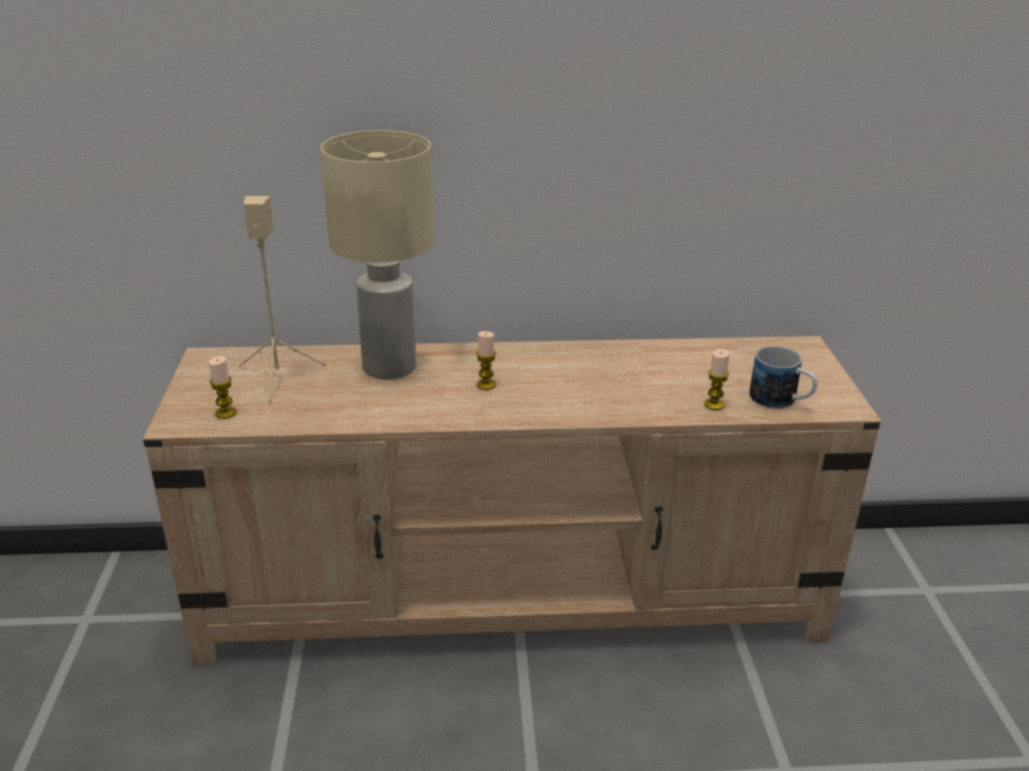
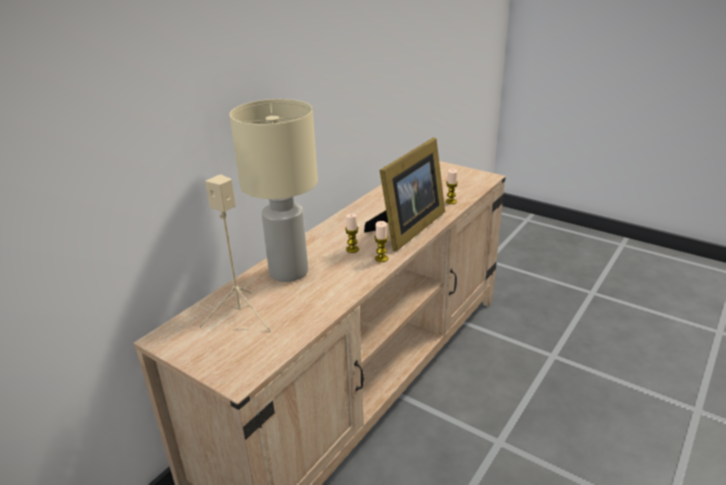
camera: 50 degrees left, 0 degrees up
(225, 413) = (256, 353): candle -> candle (381, 258)
(588, 401) = (407, 228): none -> picture frame
(781, 402) = (467, 187): mug -> none

